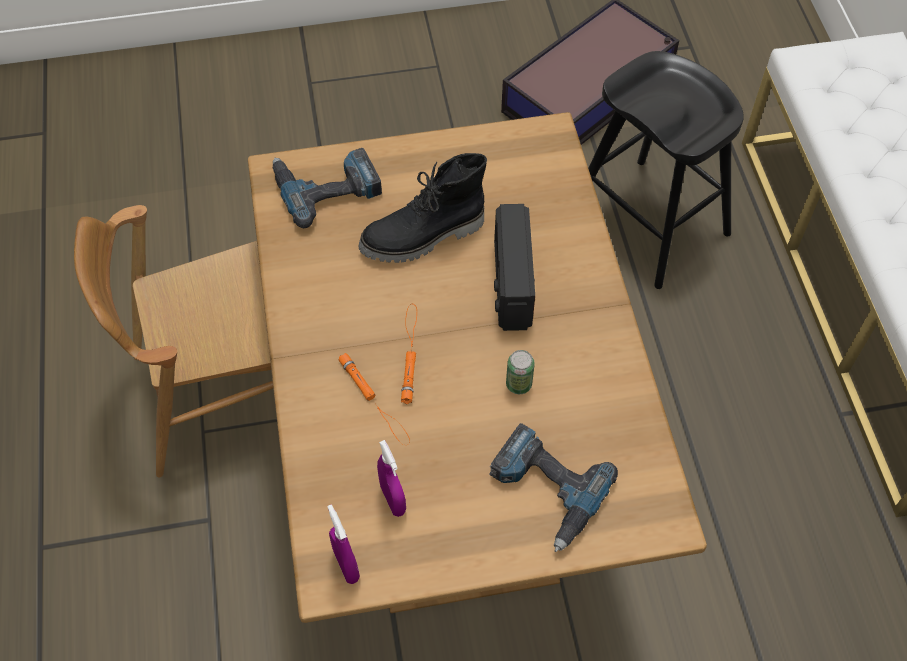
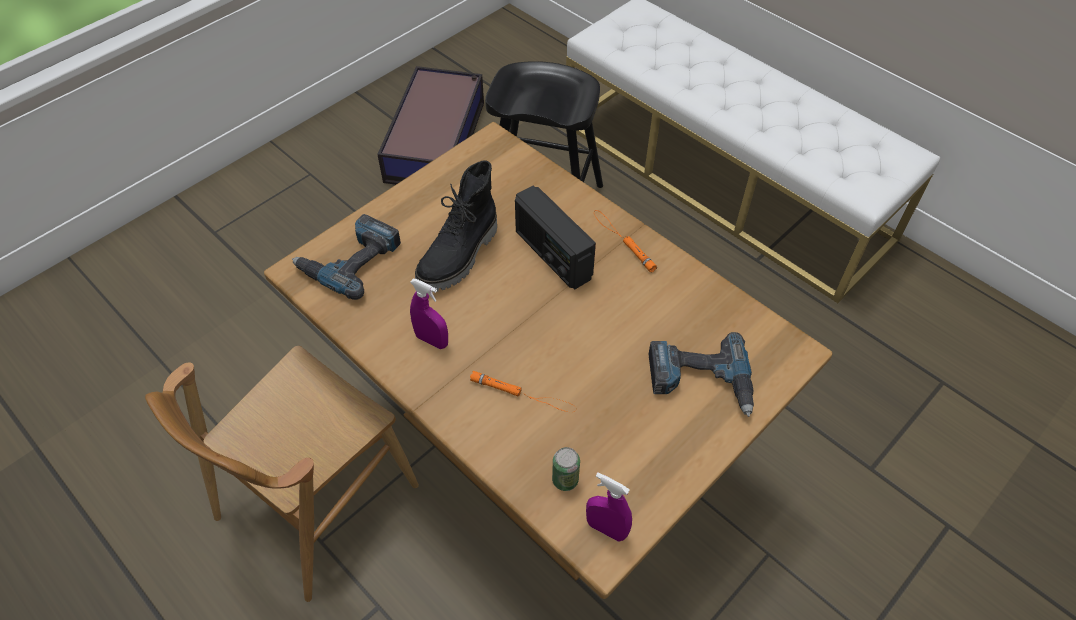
camera: 35 degrees left, 5 degrees down
(393, 499) = (599, 457): purple spray bottle -> purple spray bottle (432, 340)
(409, 353) = (519, 344): orange flashlight -> orange flashlight (623, 240)
(518, 384) = (618, 320): can -> can (565, 480)

